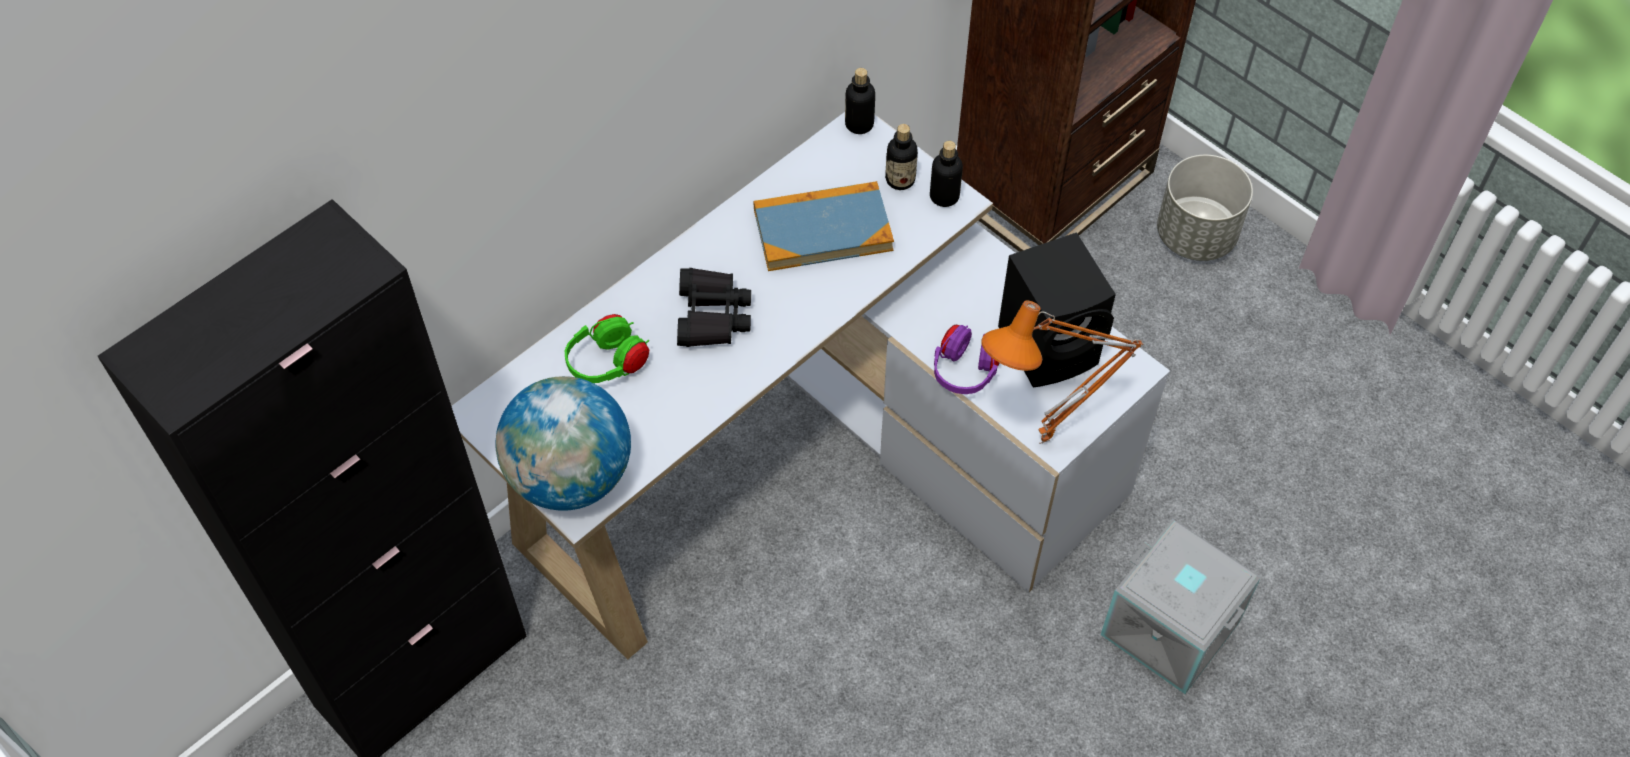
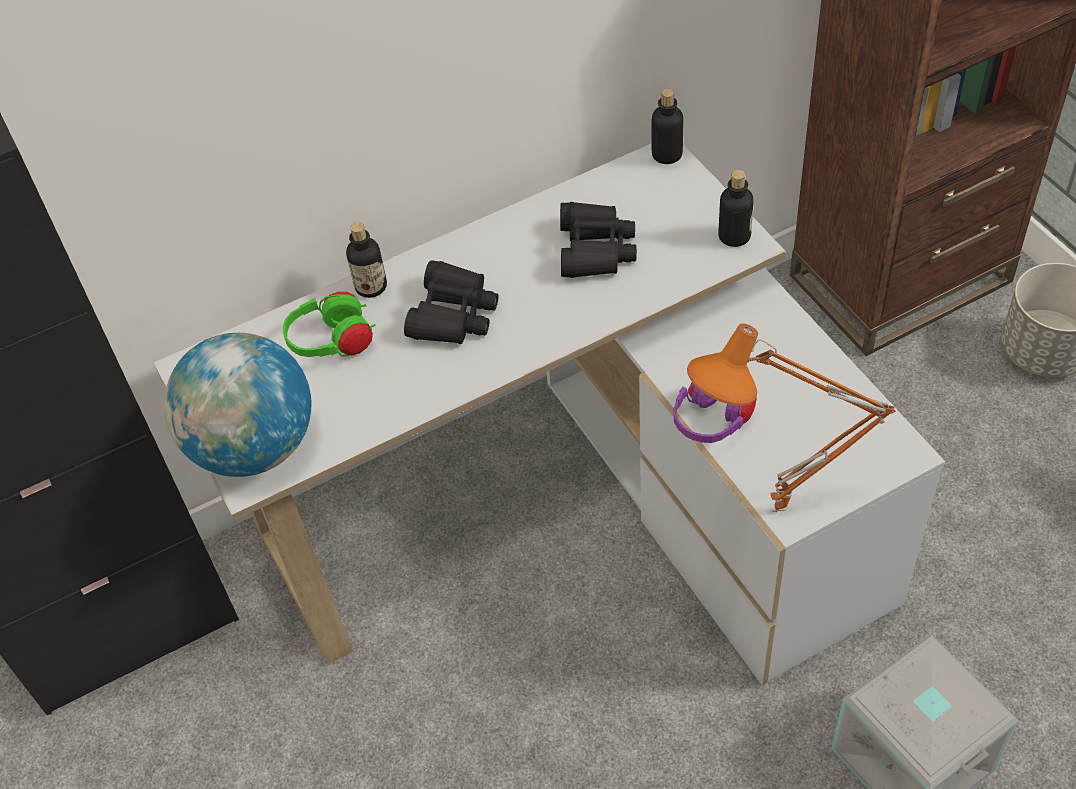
camera: 20 degrees right, 5 degrees down
(822, 230) = (595, 249): book -> black binoculars
(900, 180) = (692, 213): bottle -> bottle (371, 287)
(1051, 345) = (816, 411): black speaker -> none

